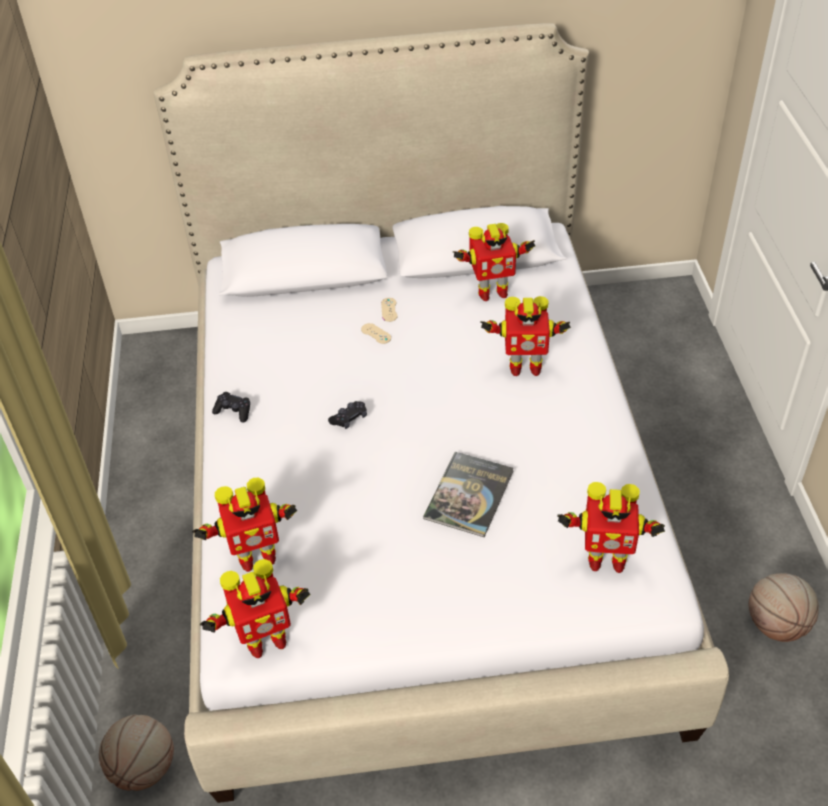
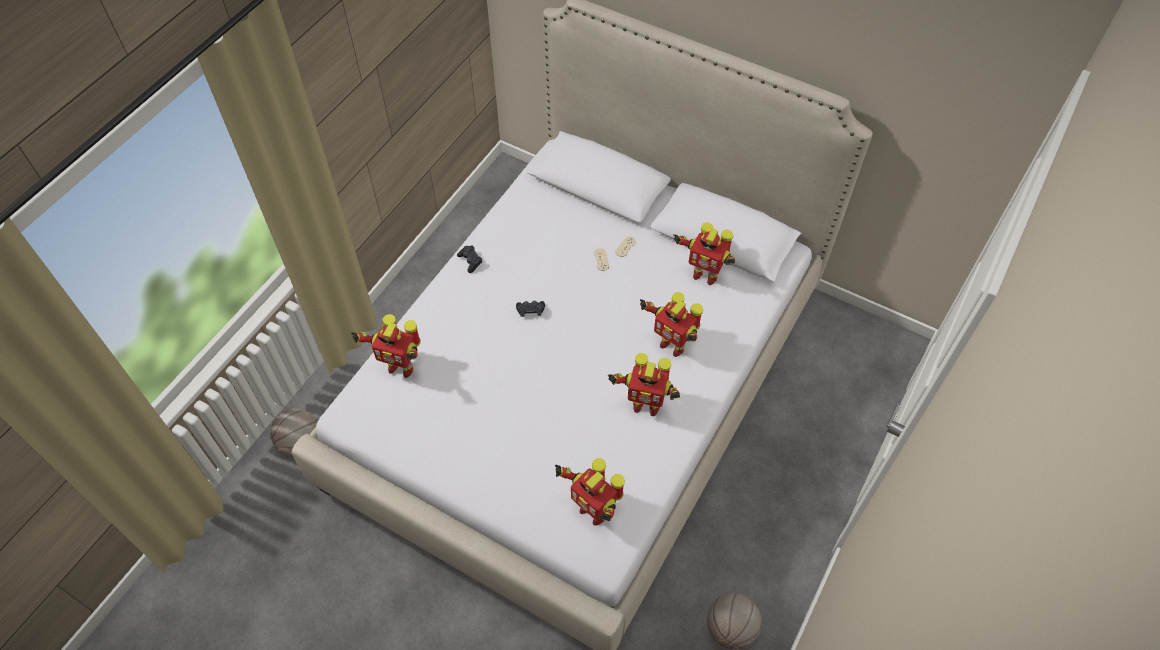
camera: 35 degrees right, 10 degrees up
(265, 641) = (363, 422): toy robot -> toy robot (645, 405)
(469, 494) = (554, 410): book -> none

